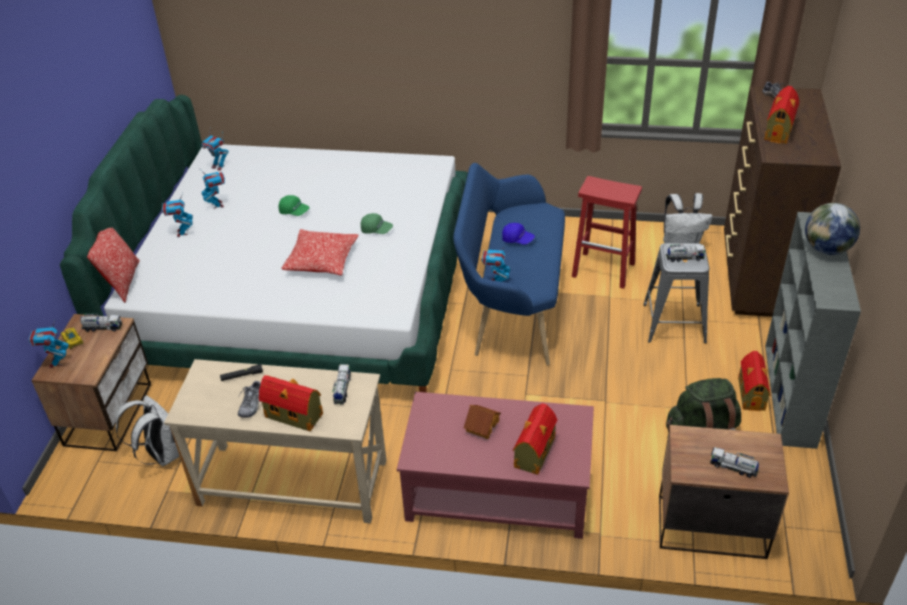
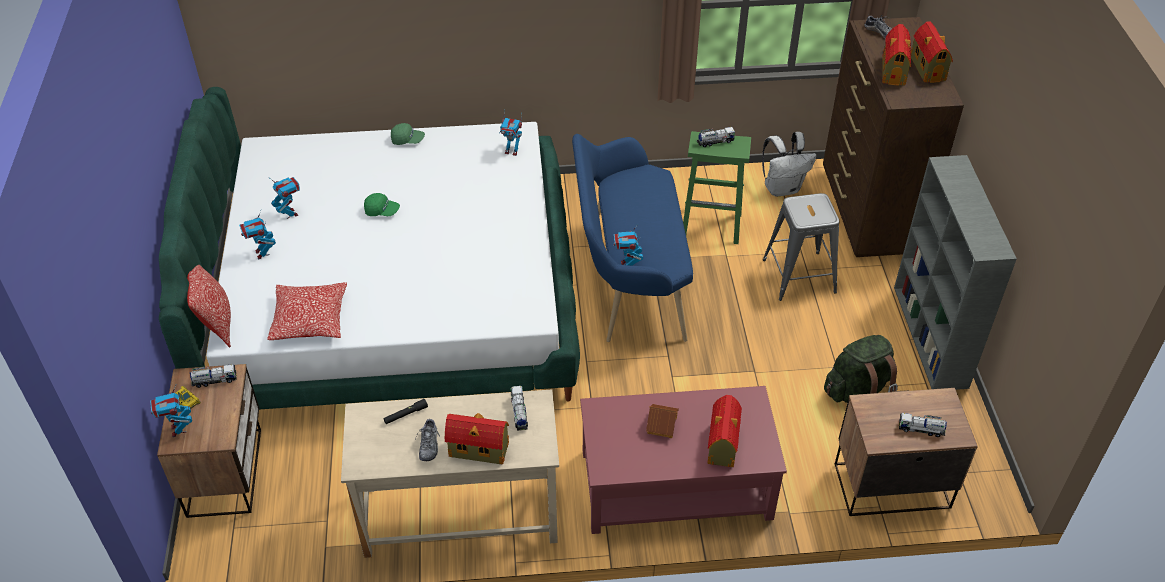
camera: 15 degrees left, 5 degrees up
(161, 455) = (303, 508): white backpack -> none
(218, 167) = (272, 166): toy robot -> toy robot (512, 151)
(321, 260) = (435, 266): pillow -> pillow (310, 320)
(376, 230) = (482, 221): green cap -> green cap (408, 140)
(517, 239) = (633, 212): blue cap -> none
(604, 270) = (712, 225): red stool -> green stool
(684, 258) = (812, 211): toy truck -> toy truck (715, 142)
(751, 393) = (893, 340): toy house -> toy house (927, 67)
(826, 249) = (968, 196): globe -> none

